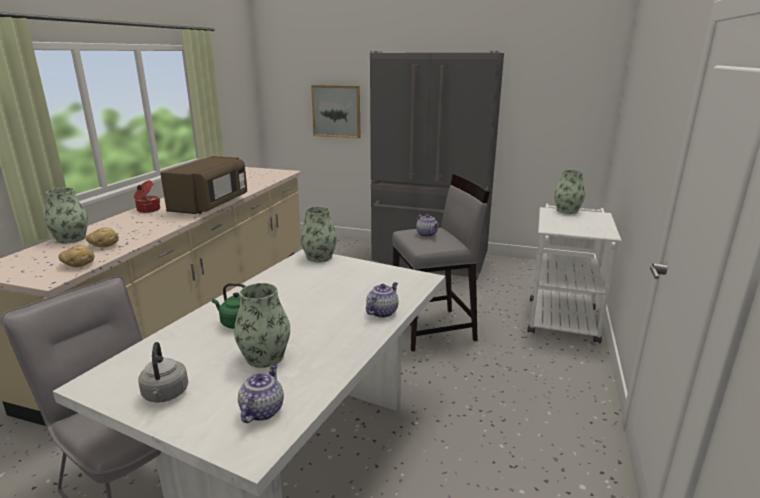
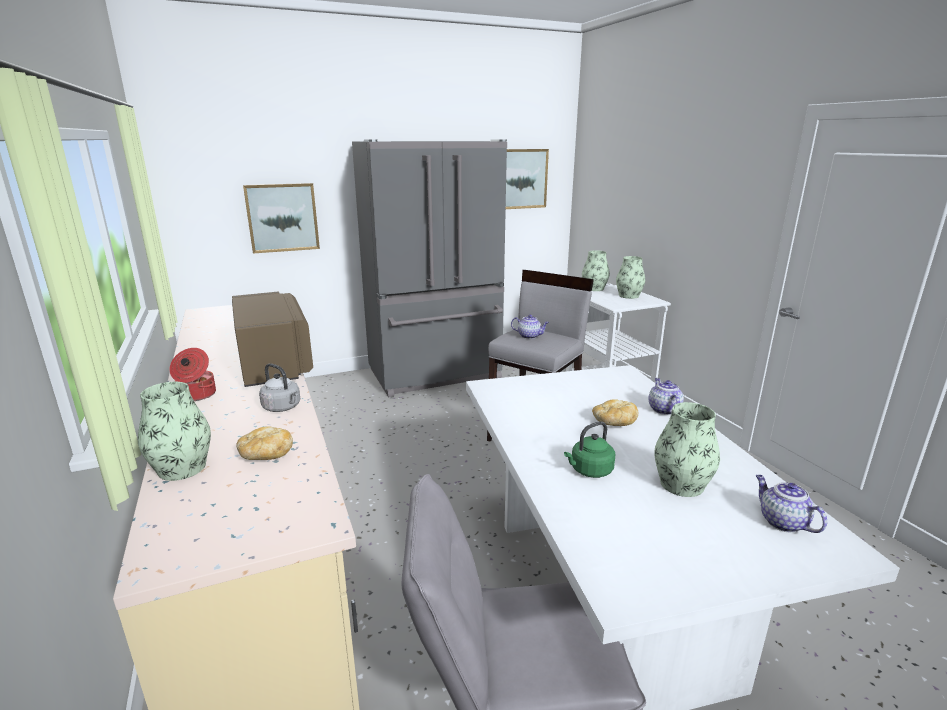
camera: 40 degrees left, 0 degrees up
(79, 264) = (301, 490): bread -> bread (613, 423)
(165, 395) = (700, 559): grey kettle -> grey kettle (283, 407)
(319, 257) = (503, 384): vase -> vase (628, 296)
(553, 91) = (520, 179): none -> picture

